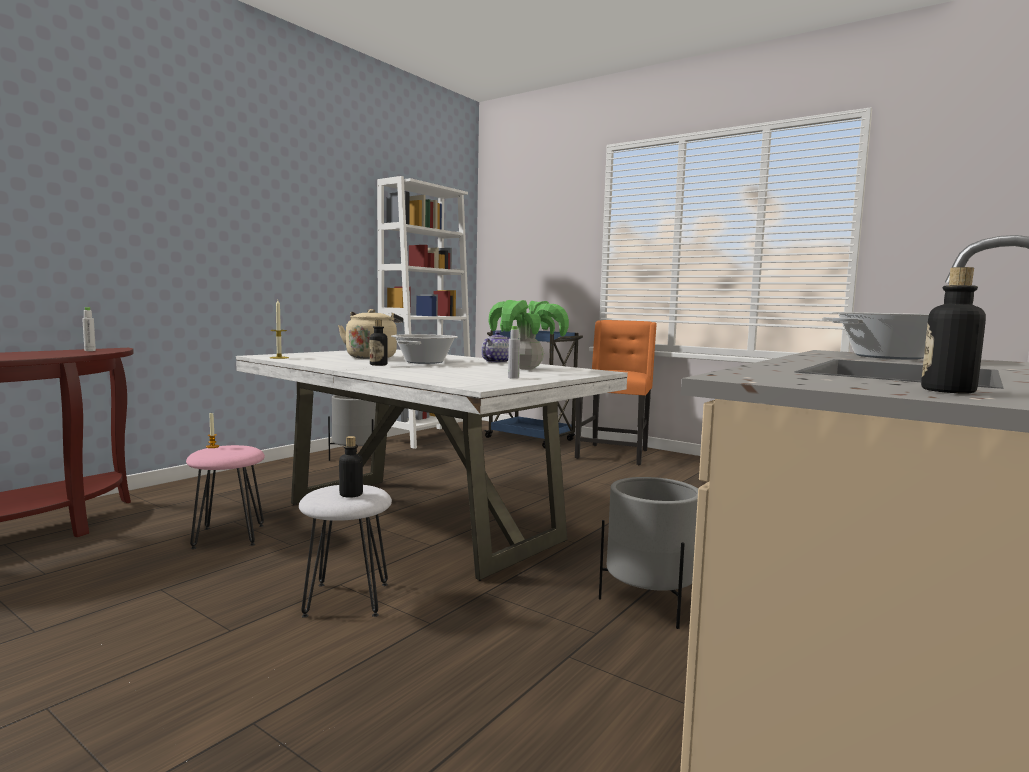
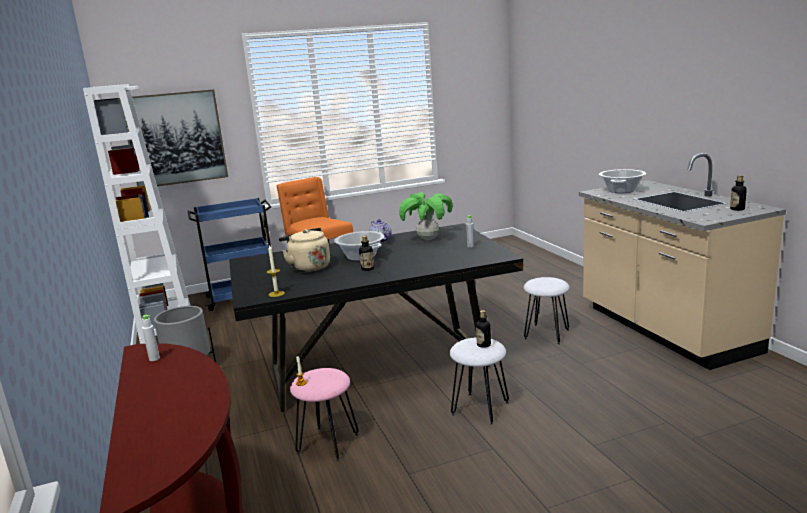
camera: 55 degrees left, 10 degrees up
(417, 521) = (377, 369): white dining table -> black dining table
(529, 258) = (175, 138): none -> picture
(649, 604) = (547, 334): grey planter -> white stool

